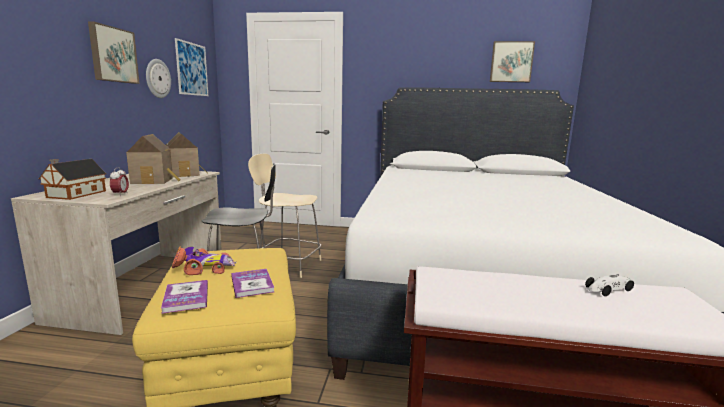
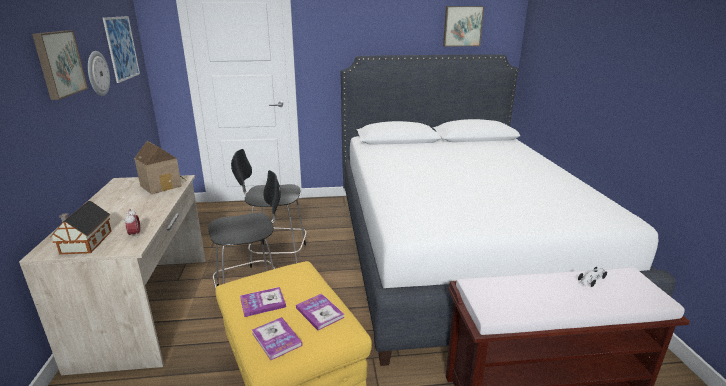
camera: 15 degrees left, 10 degrees up
(154, 181) = (143, 203): toy house -> none
(203, 268) = (263, 303): toy car -> book
(288, 264) = (276, 255): beige chair -> black chair

